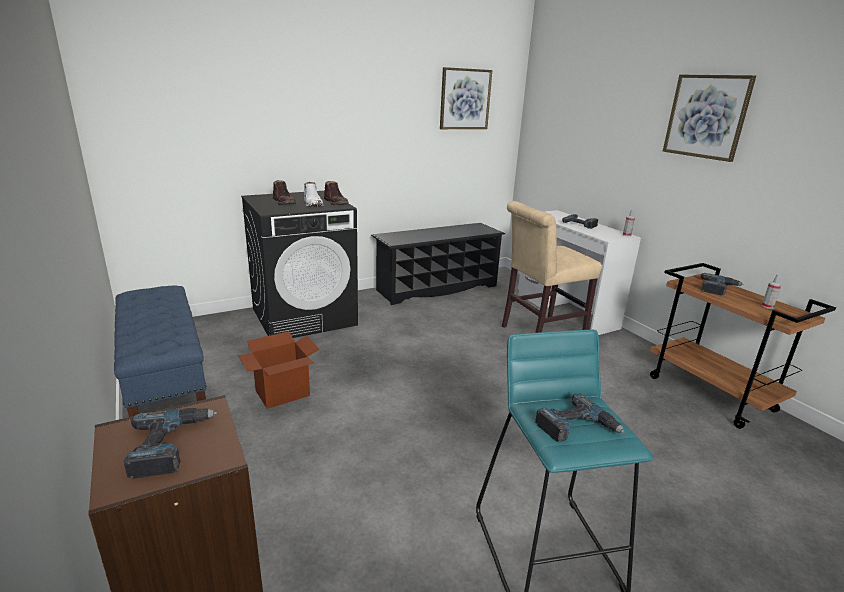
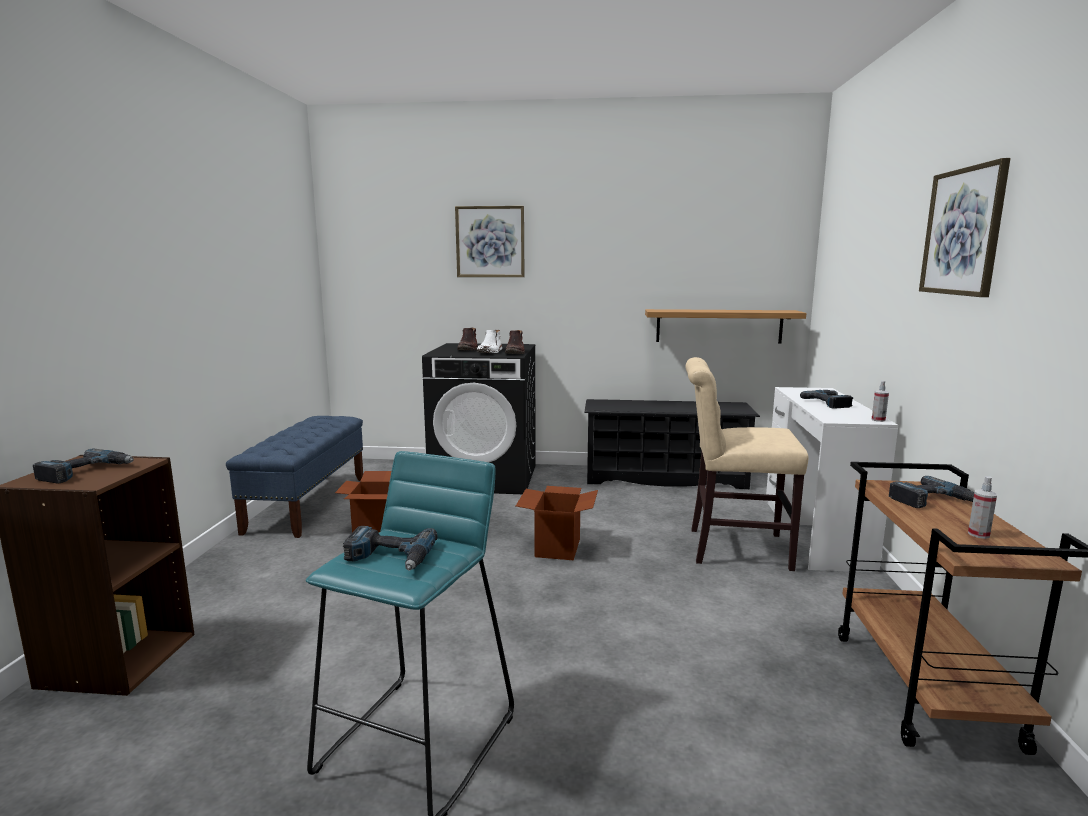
camera: 35 degrees right, 10 degrees down
(439, 365) = (557, 547): none -> cardboard box
(463, 166) = (719, 326): none -> shelf
(465, 99) = (719, 243): picture -> picture (490, 242)

